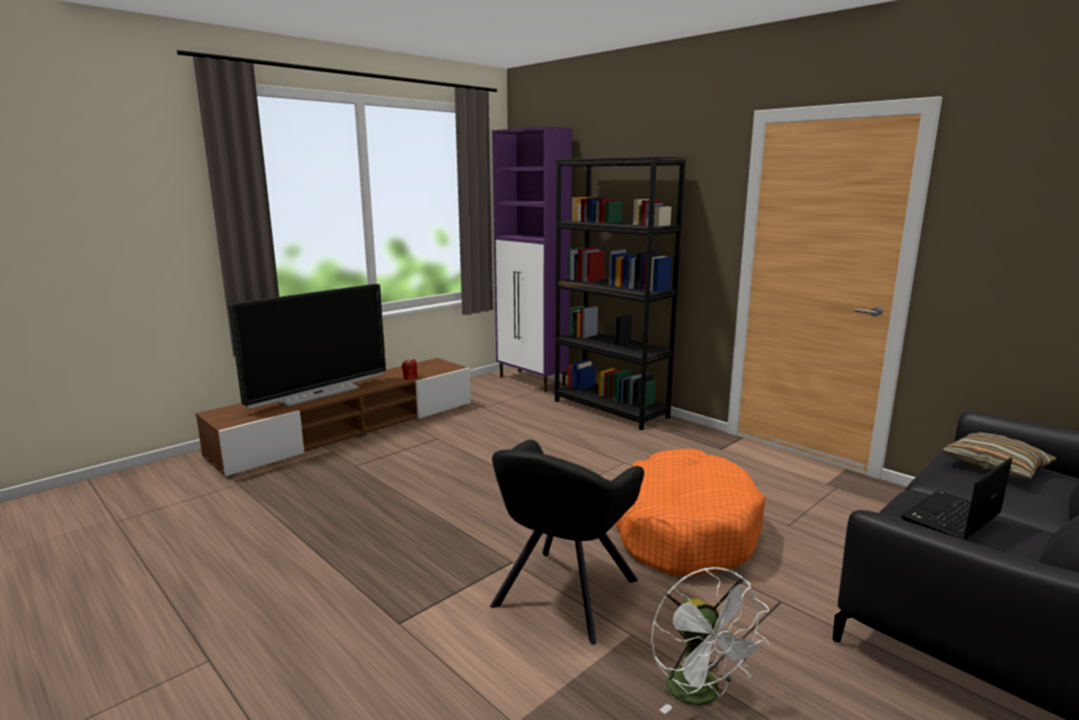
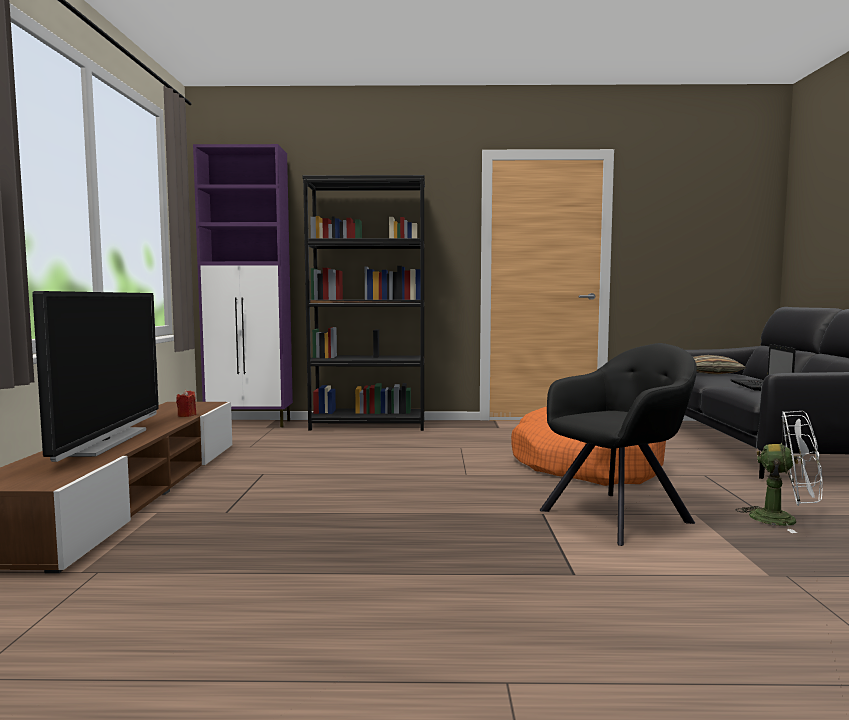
camera: 45 degrees left, 10 degrees down
(563, 596) = (619, 515): black armchair -> black armchair turned 105 degrees counterclockwise

